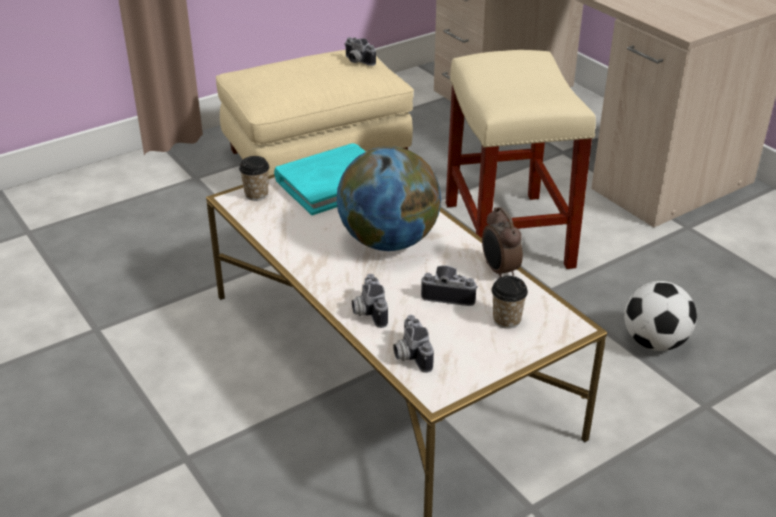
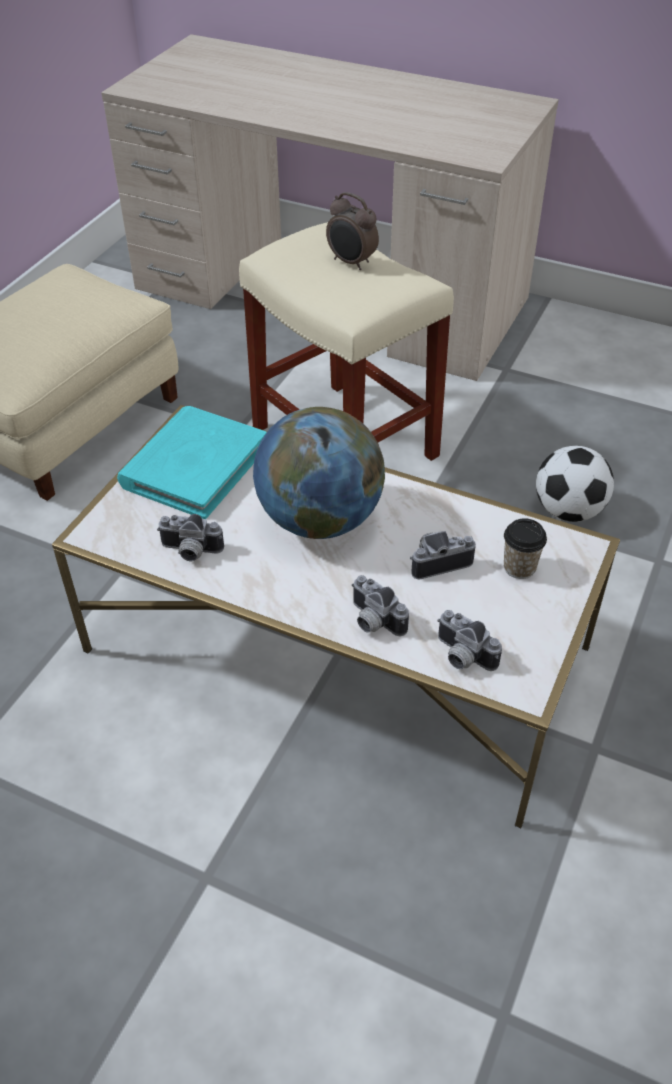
camera: 30 degrees left, 10 degrees up
(256, 194) = (114, 516): cup -> none
(357, 61) = (84, 289): camera -> camera (190, 552)
(499, 271) = (463, 509): alarm clock -> alarm clock (351, 263)

